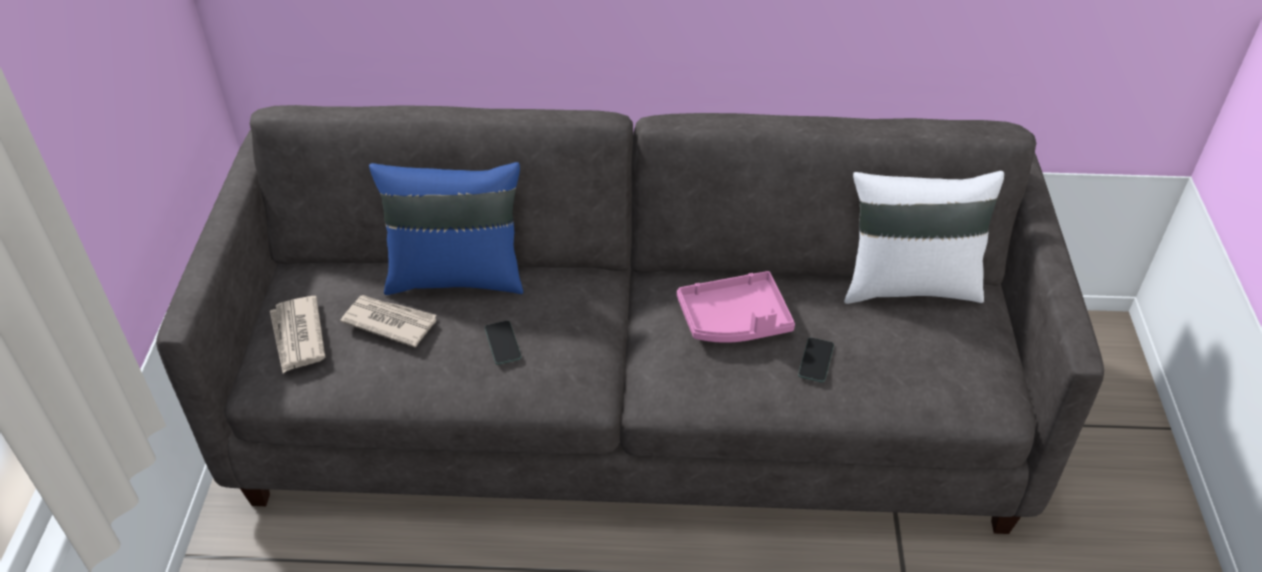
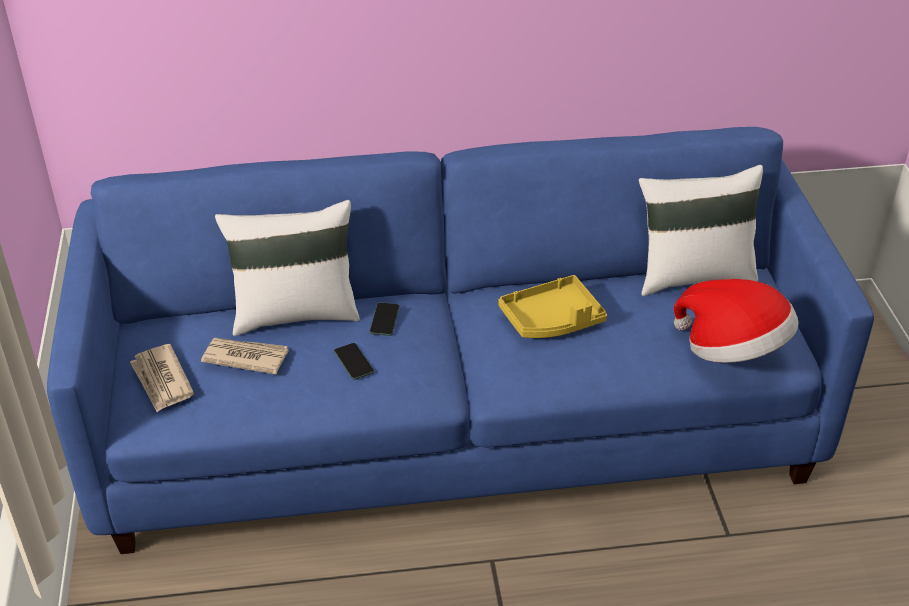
camera: 10 degrees left, 5 degrees down
(456, 276) = (295, 313): blue pillow -> white pillow
(631, 407) = (455, 424): grey sofa -> blue sofa
(734, 320) = (552, 320): pink tray -> yellow tray
(816, 360) = (629, 343): phone -> phone (384, 320)
(934, 384) = (733, 349): none -> hat

